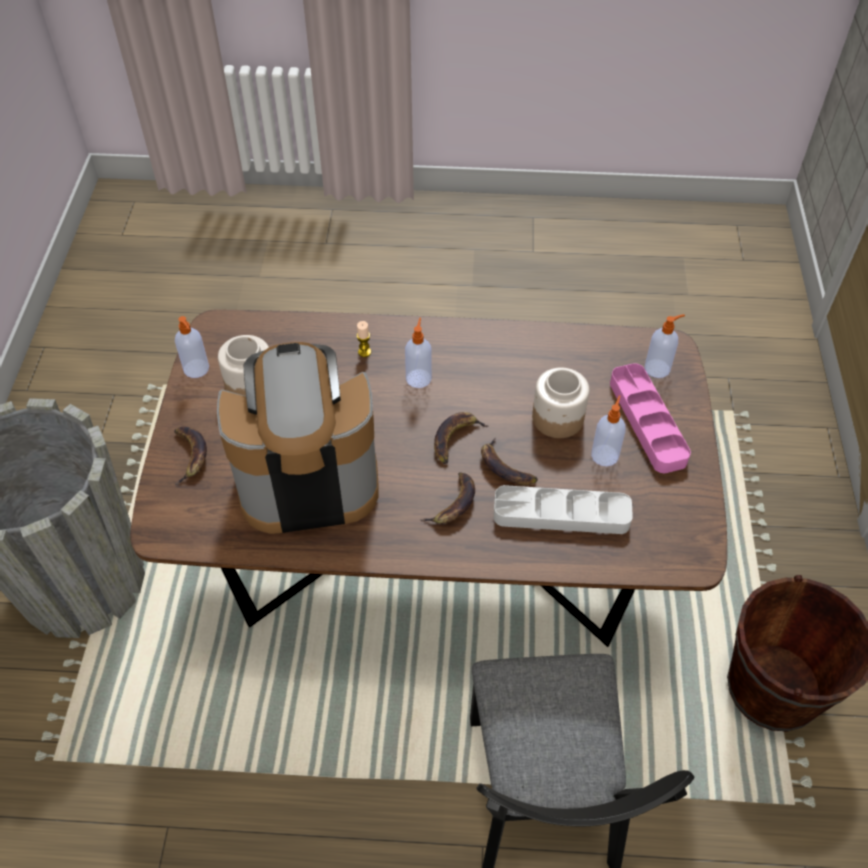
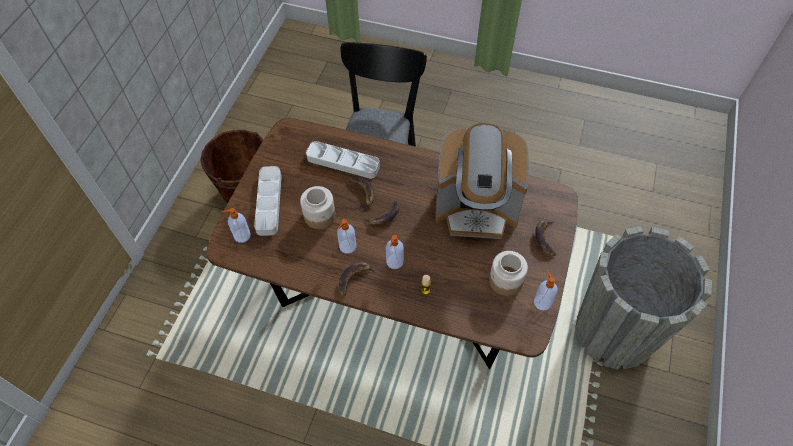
camera: 165 degrees left, 5 degrees up
(453, 504) = (398, 179): banana -> banana (354, 279)
(605, 454) = (303, 189): soap dispenser -> soap dispenser (347, 247)
(647, 421) = (269, 203): pink tray -> grey tray

